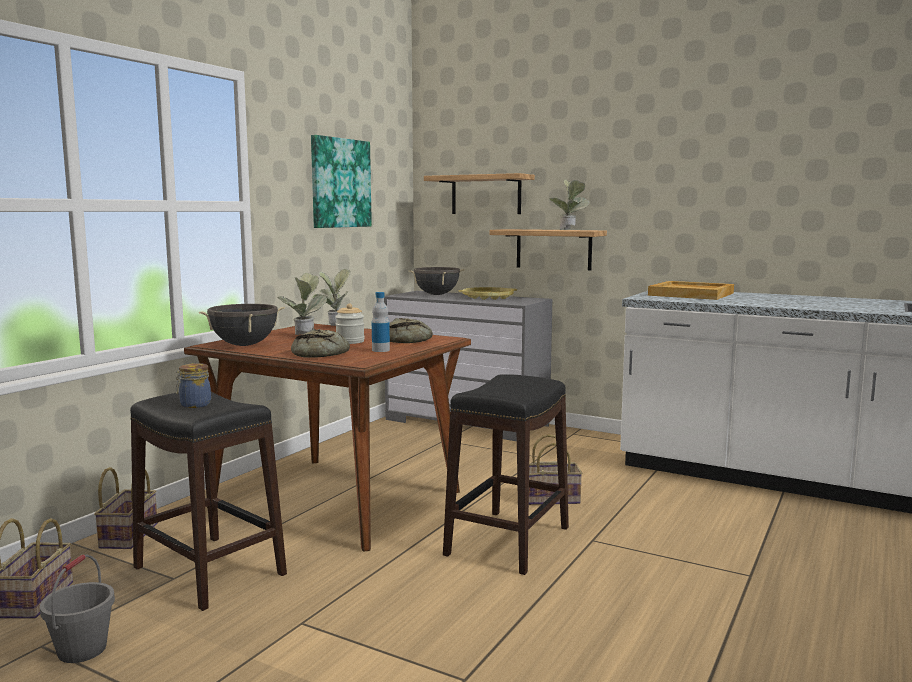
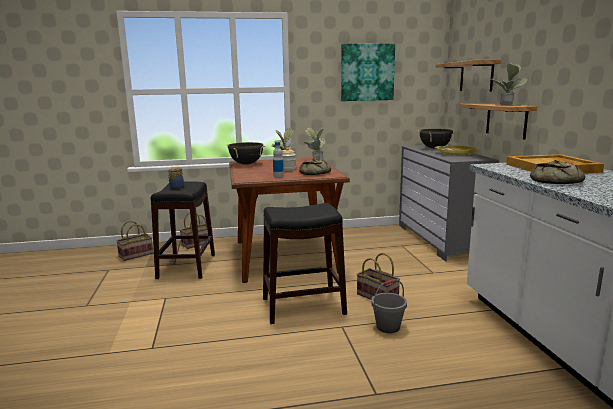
camera: 50 degrees right, 5 degrees up
(82, 650) = (111, 275): grey bucket -> grey bucket (388, 327)
(321, 354) = (251, 173): bread -> bread (556, 181)

